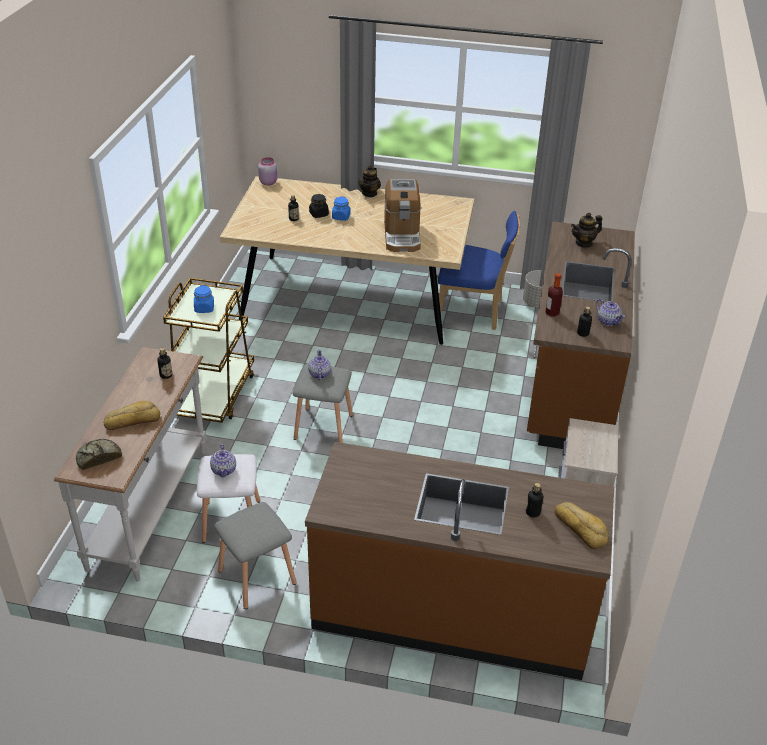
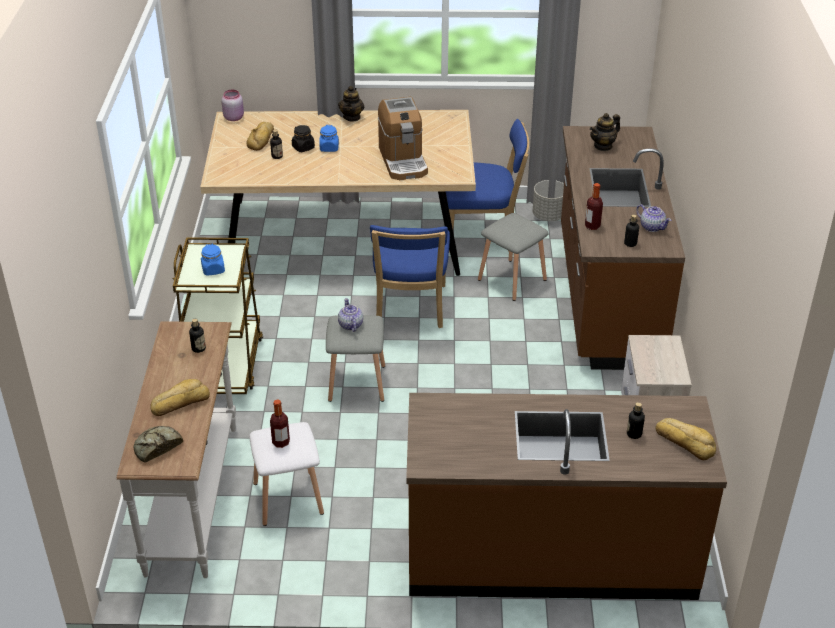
camera: 10 degrees left, 0 degrees up
(224, 470) = (281, 442): teapot -> bottle
(255, 576) = (333, 552): grey stool -> grey stool (511, 279)
(286, 203) = (262, 139): none -> bread
(389, 368) = (410, 309): none -> blue chair

